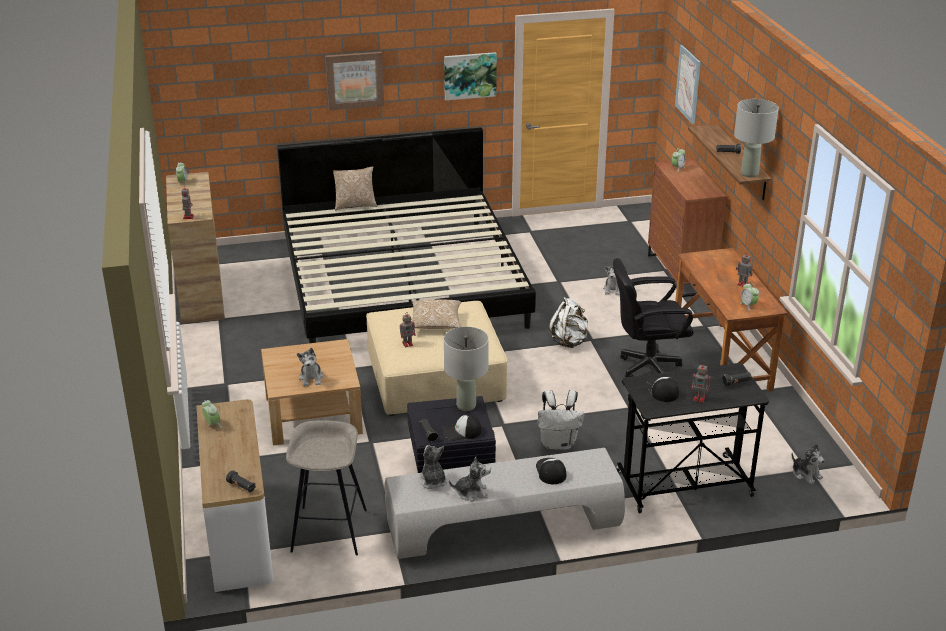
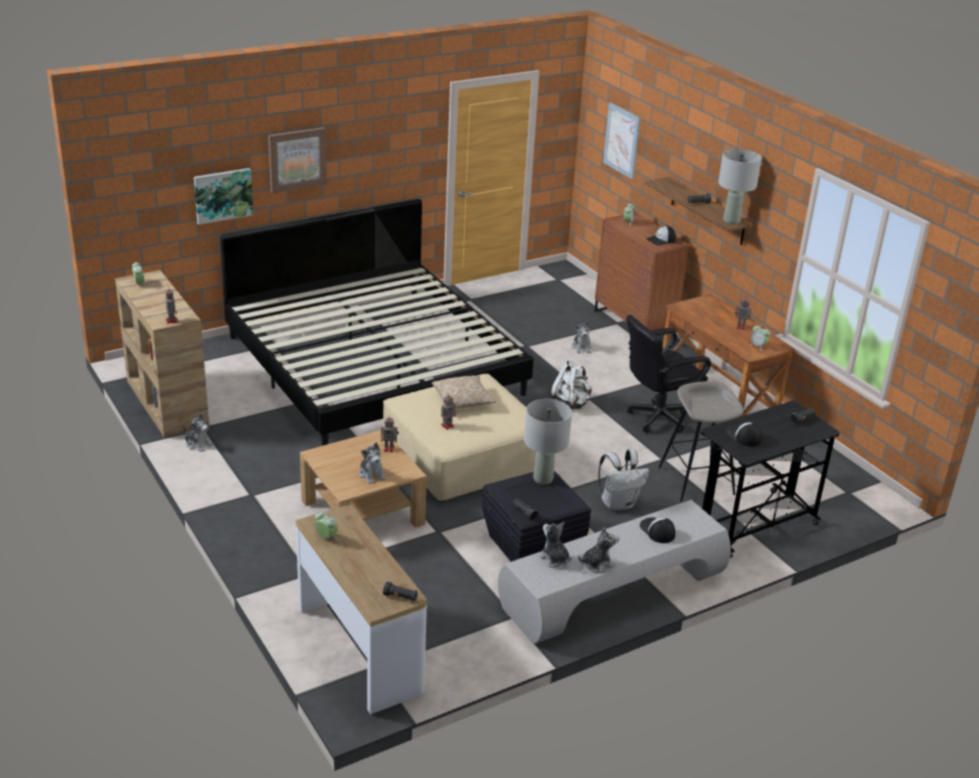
camera: 20 degrees left, 0 degrees up
(330, 530) = (450, 628): grey stool -> grey stool (696, 480)
(355, 205) = (300, 291): pillow -> none
(462, 432) = (555, 506): cap -> cap (661, 240)
(470, 75) = (407, 146): picture -> picture (223, 195)
(700, 398) = (780, 439): toy robot -> toy robot (389, 448)
(806, 474) = (848, 497): plush toy -> plush toy (198, 444)

